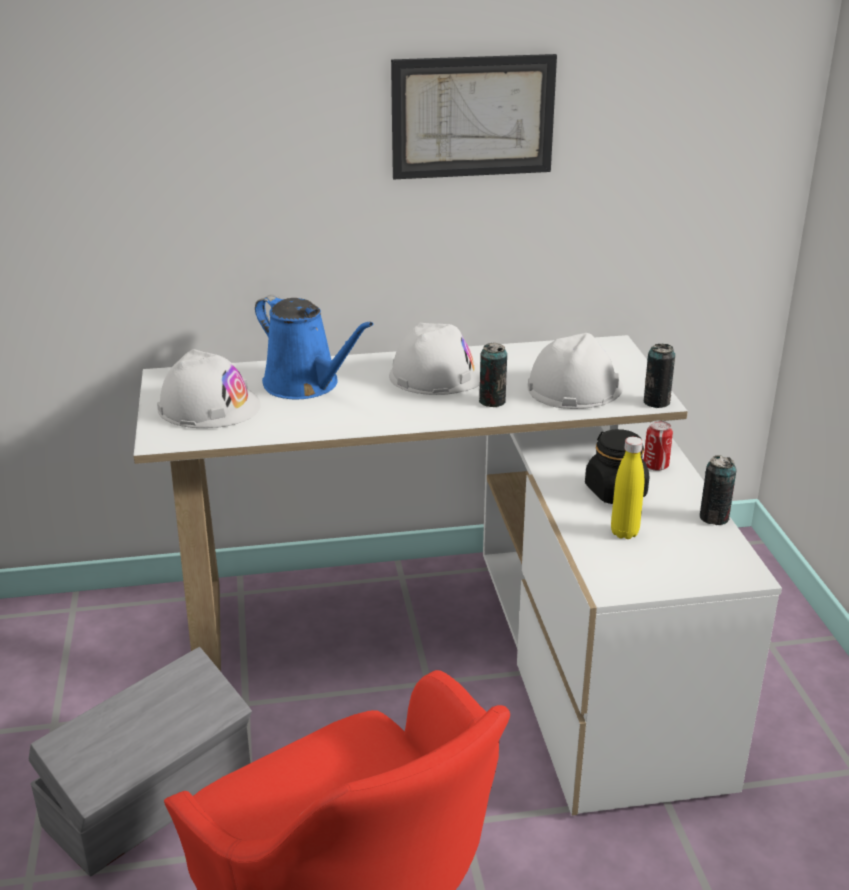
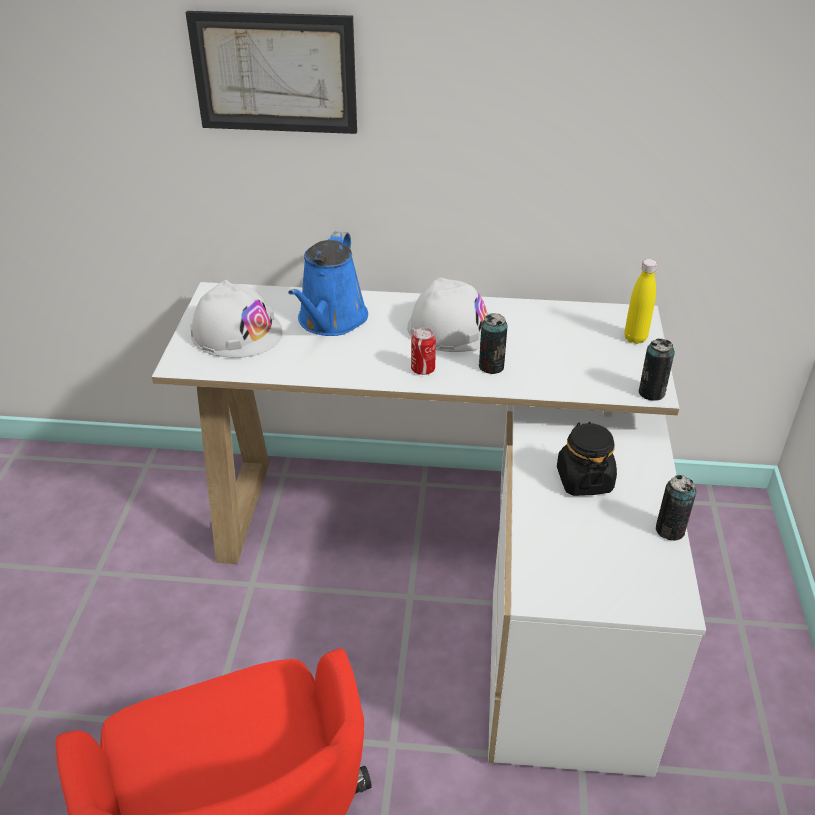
camera: 15 degrees right, 10 degrees up
(152, 797) = (148, 658): grey storage box -> none
(306, 385) = (330, 321): blue watering can -> blue watering can turned 45 degrees clockwise
(472, 116) = (515, 80): picture -> picture (275, 73)
(574, 387) = (577, 362): white hard hat -> none
(624, 533) = (573, 531): yellow bottle -> yellow bottle (635, 338)
(655, 466) = (636, 456): can -> can (423, 369)

